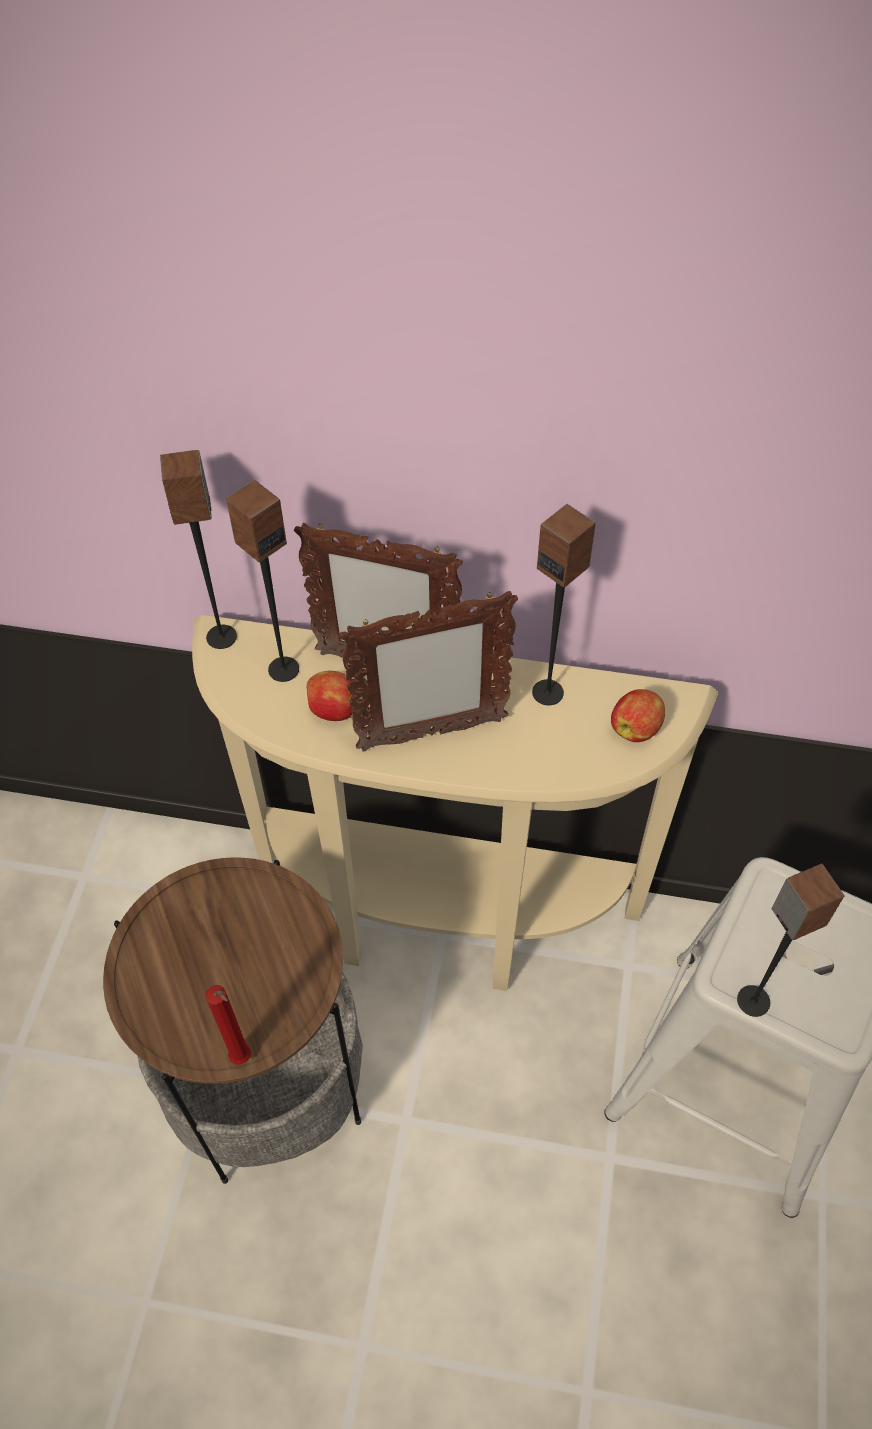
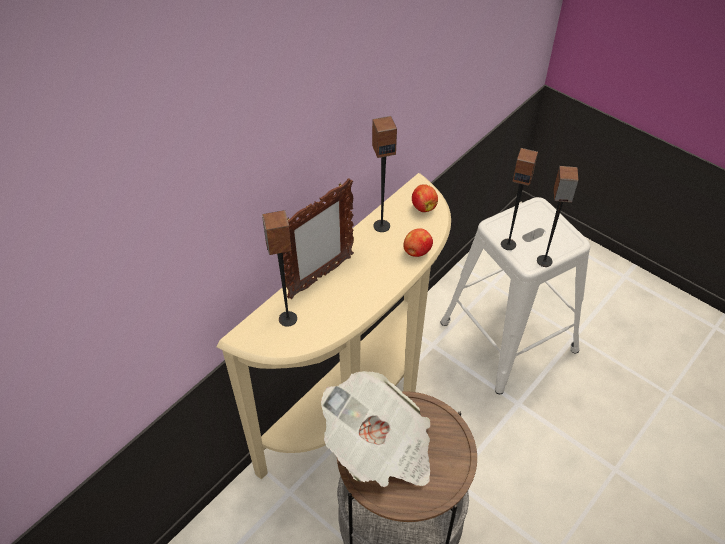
camera: 60 degrees left, 5 degrees down
(213, 924) = (380, 447): none -> newspaper
(222, 637) = (244, 336): speaker -> speaker (508, 244)
(243, 1059) = (466, 465): red candle -> none
(332, 709) = (329, 309): apple -> apple (416, 252)
(430, 734) = (373, 278): picture frame -> none

